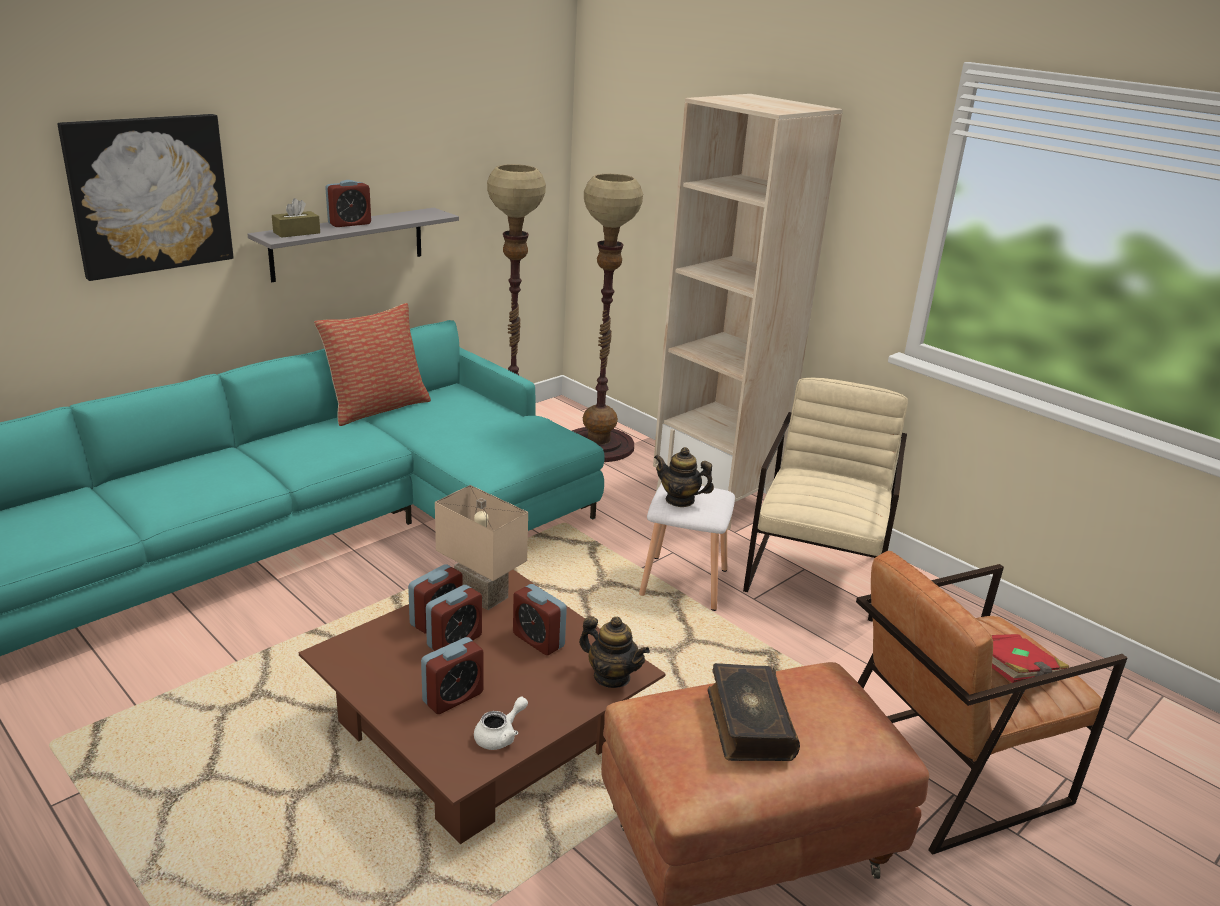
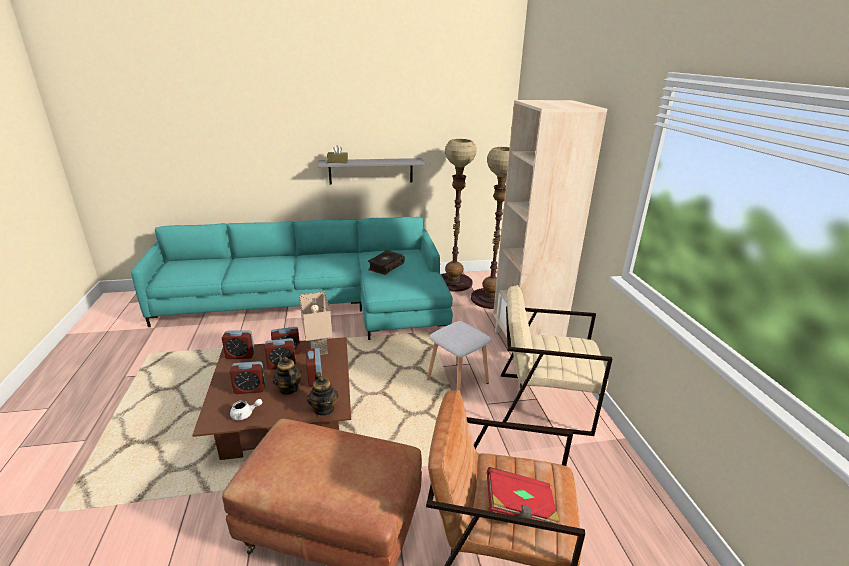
camera: 35 degrees right, 0 degrees up
(150, 195) = (273, 137): picture -> none
(349, 224) = (367, 160): alarm clock -> alarm clock (240, 355)
(377, 407) = (367, 252): pillow -> none
(680, 500) = (451, 332): teapot -> teapot (288, 389)
(748, 723) = (316, 457): book -> book (385, 267)
(817, 570) = (543, 402): beige armchair -> beige armchair turned 135 degrees counterclockwise

